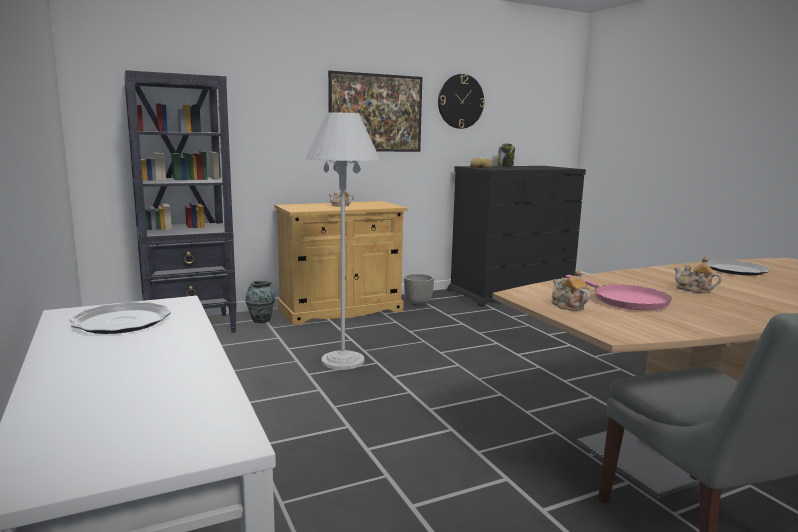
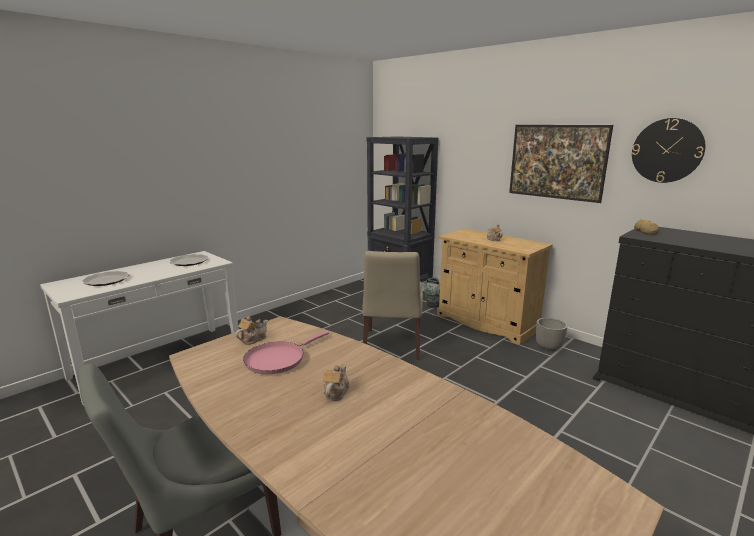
camera: 70 degrees right, 5 degrees up
(343, 361) = (392, 345): white floor lamp -> beige chair
(505, 166) = (715, 236): jar -> none
(735, 270) = (470, 430): plate -> plate (106, 280)

